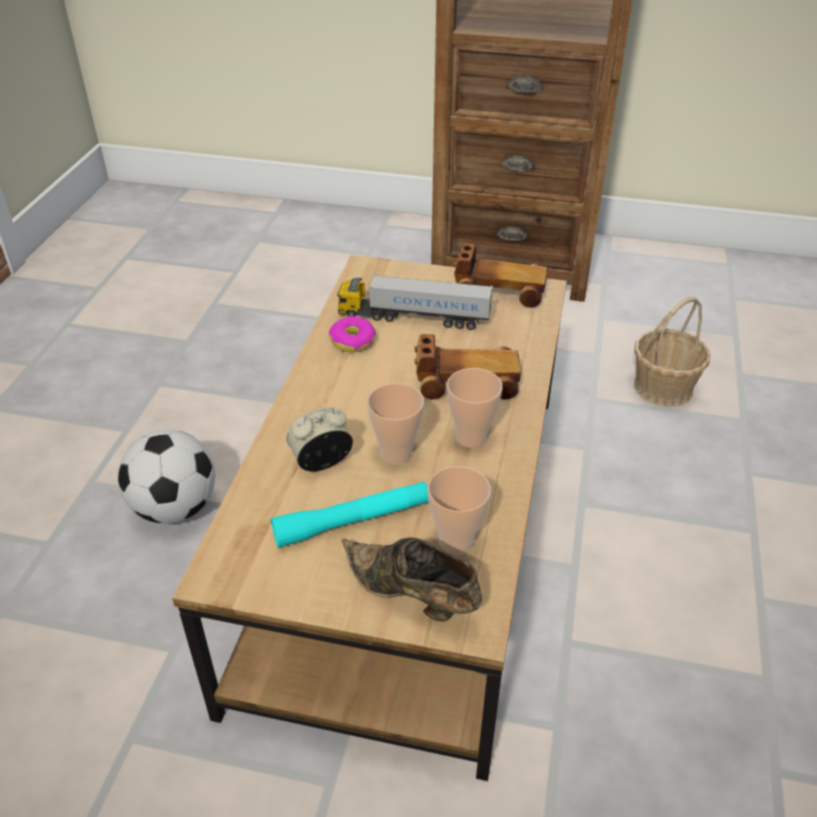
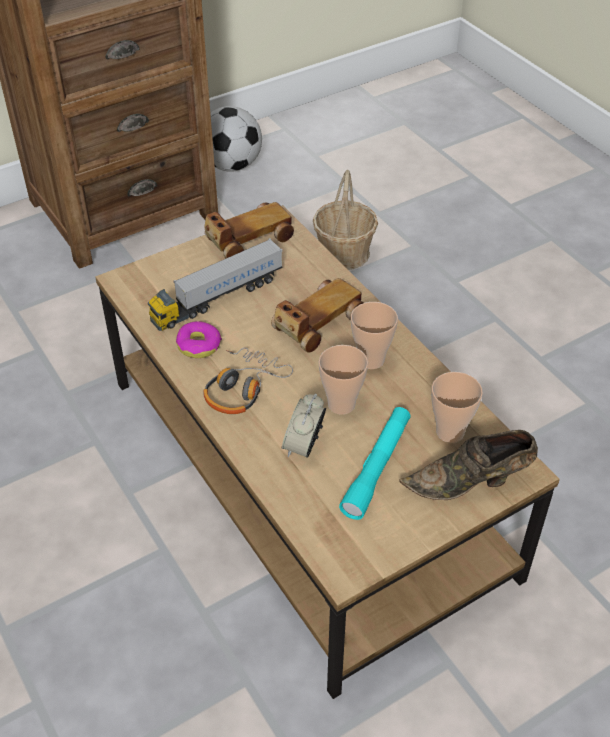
camera: 45 degrees left, 5 degrees up
(175, 508) = (108, 590): football -> football (231, 165)
(339, 390) = (243, 388): none -> headphones

